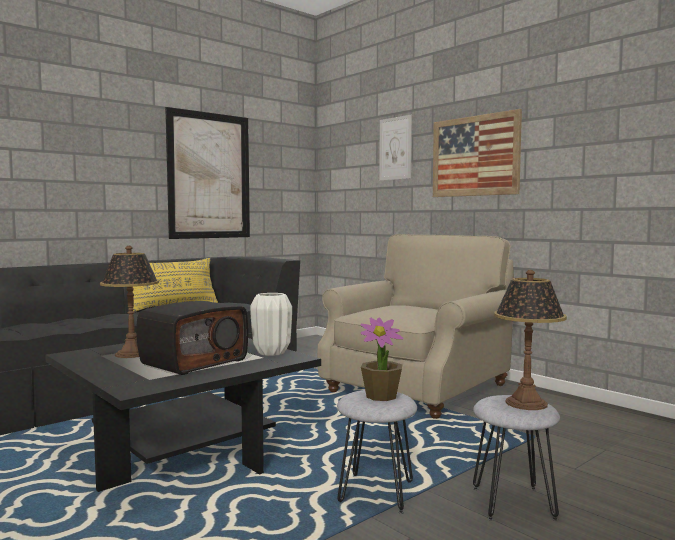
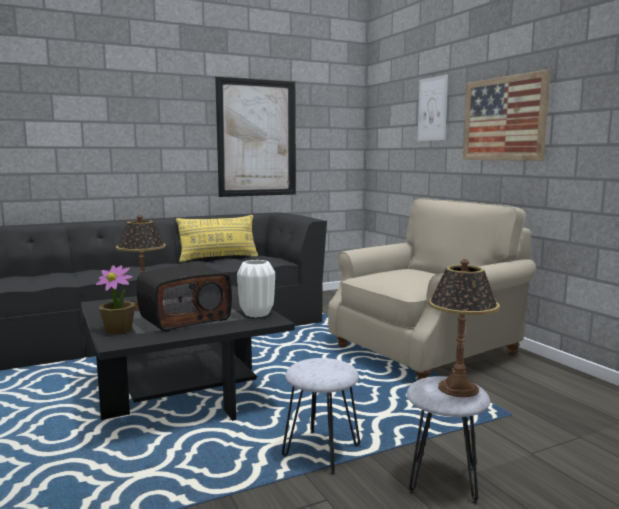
camera: 15 degrees right, 5 degrees up
(381, 396) = (327, 366): potted plant -> potted plant (119, 330)

